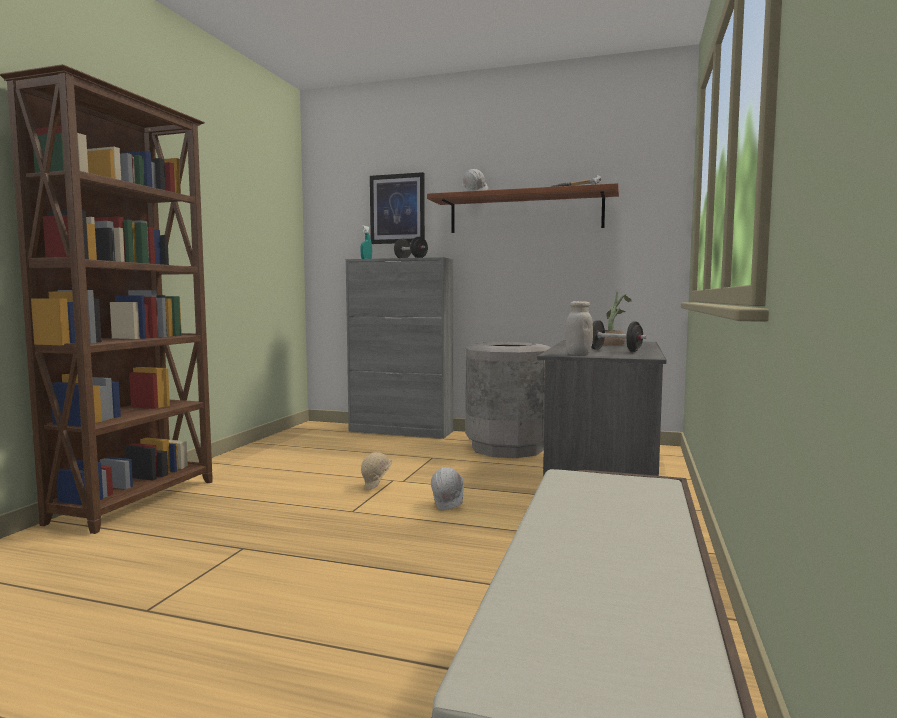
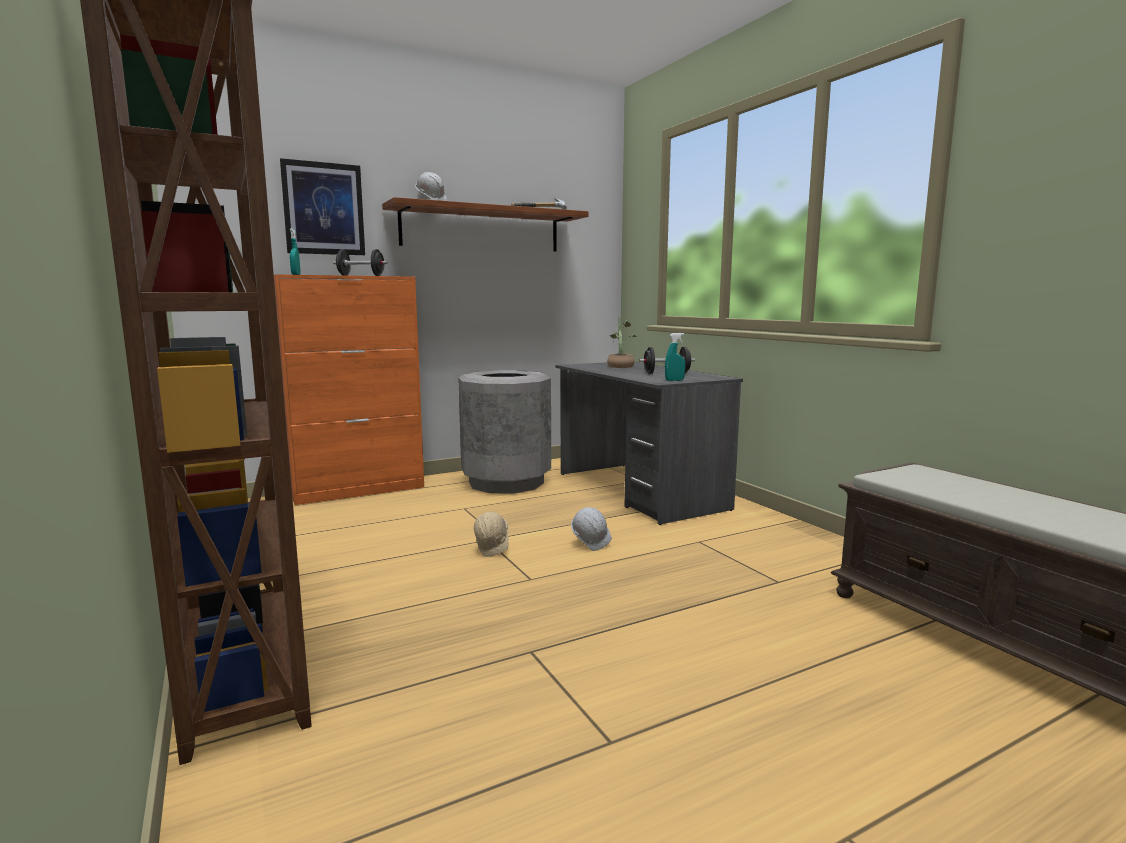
camera: 45 degrees left, 5 degrees up
(401, 431) = (359, 490): grey cabinet -> orange cabinet
(578, 354) = (674, 380): white jar -> turquoise spray bottle

